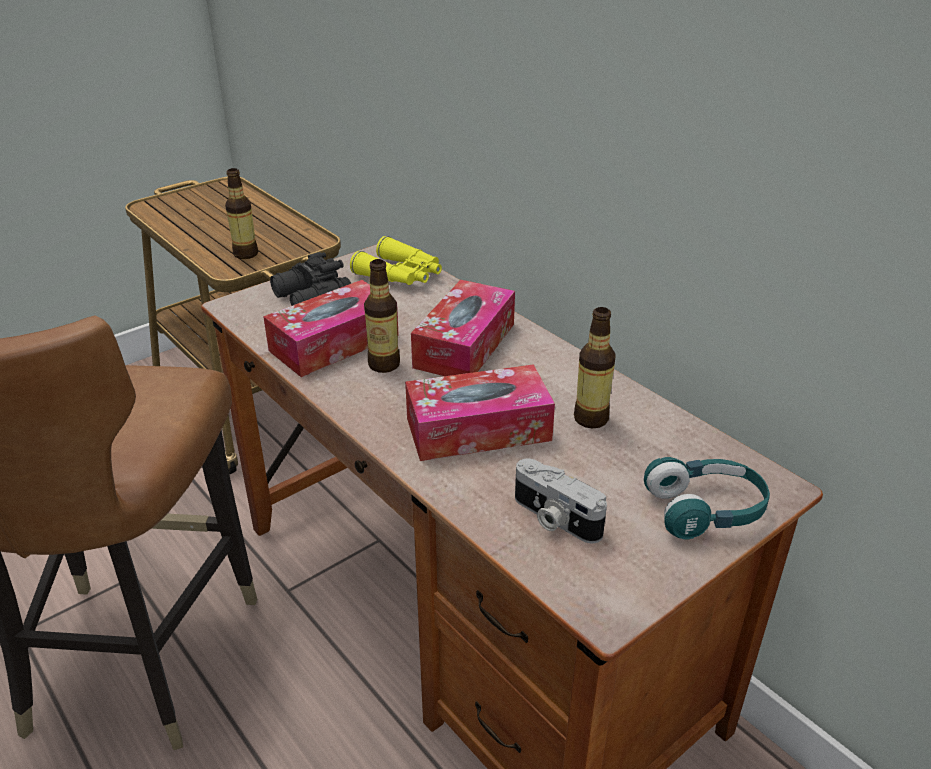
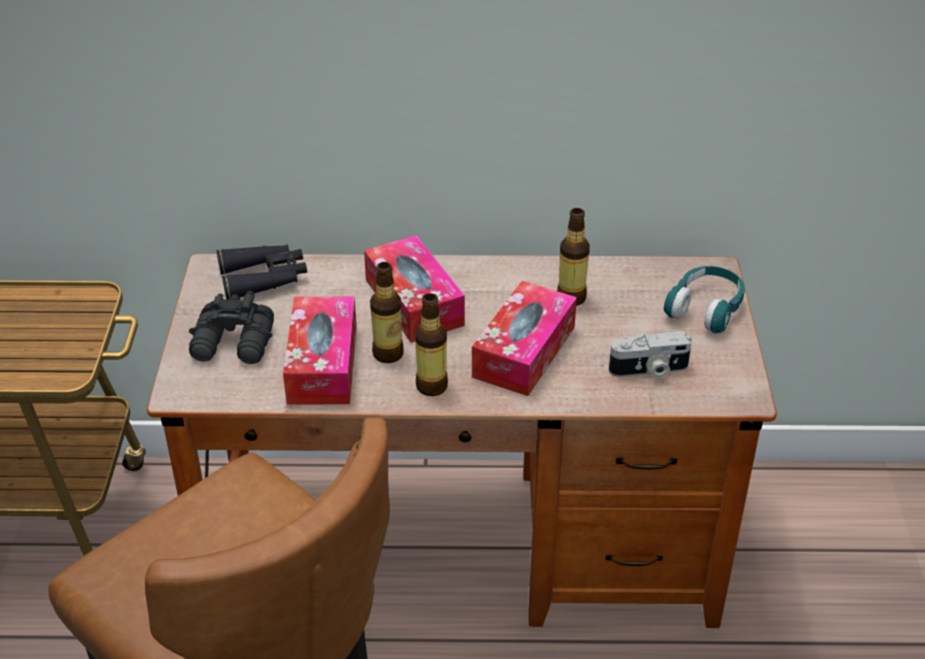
camera: 50 degrees left, 5 degrees up
(245, 254) = (49, 351): bottle -> bottle (431, 386)
(401, 275) = (264, 278): yellow binoculars -> black binoculars

